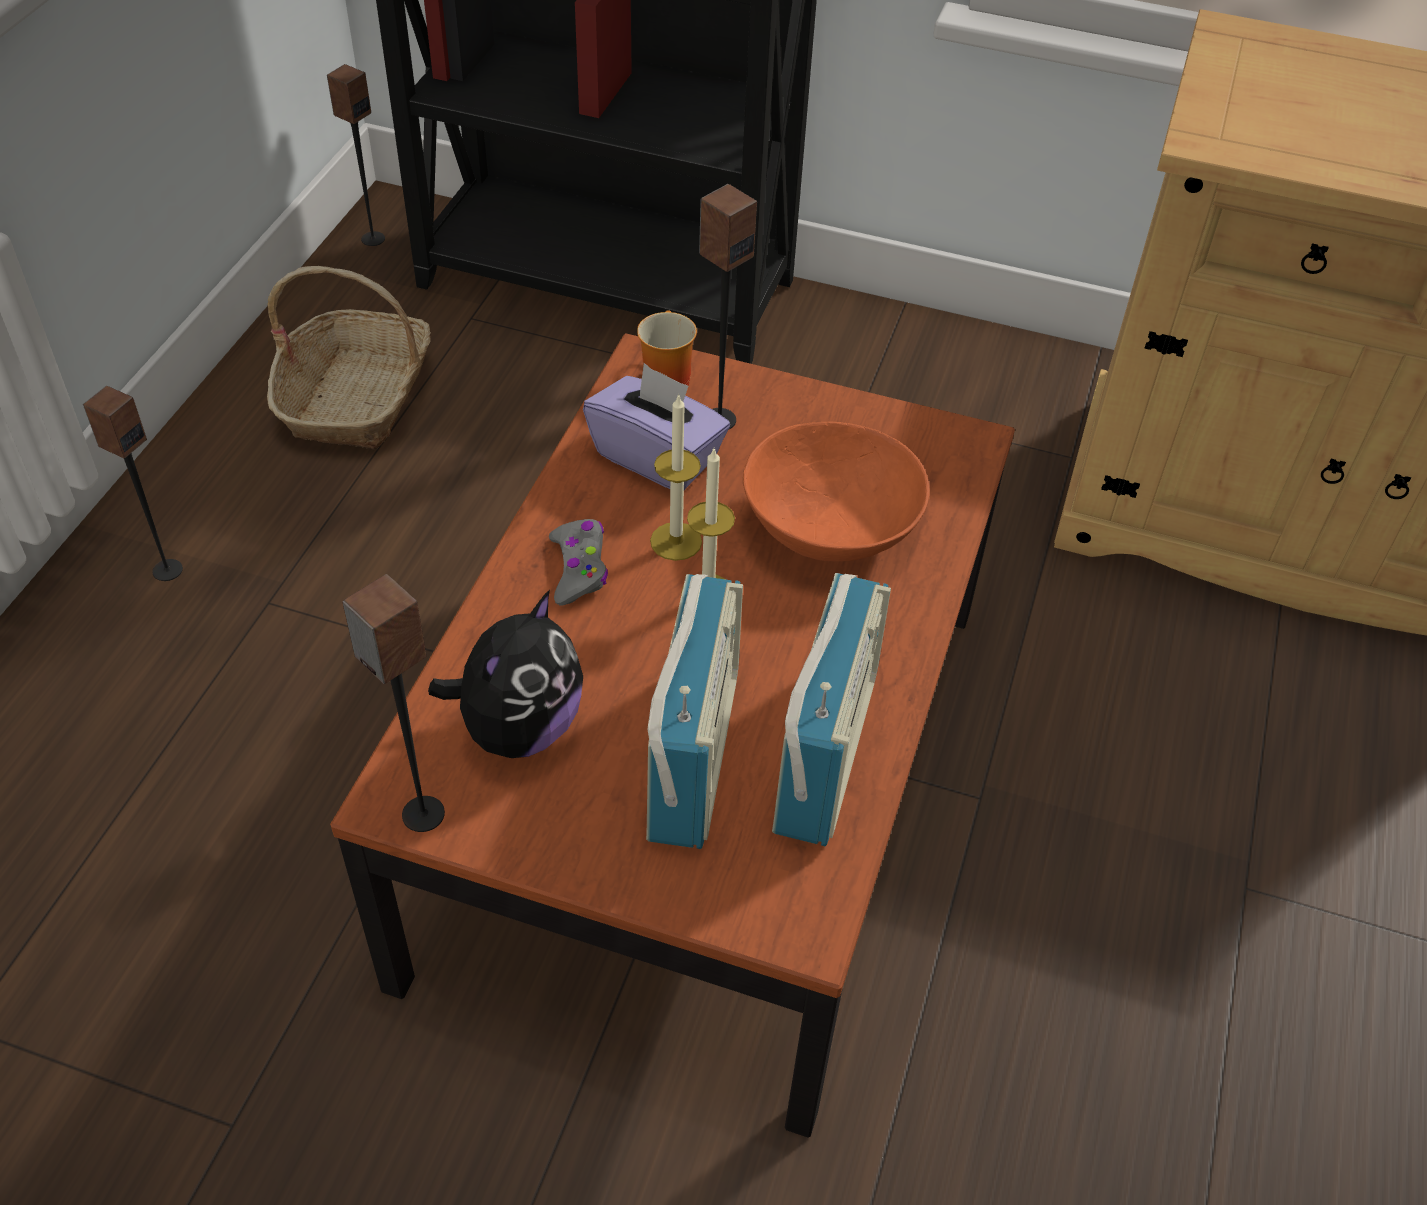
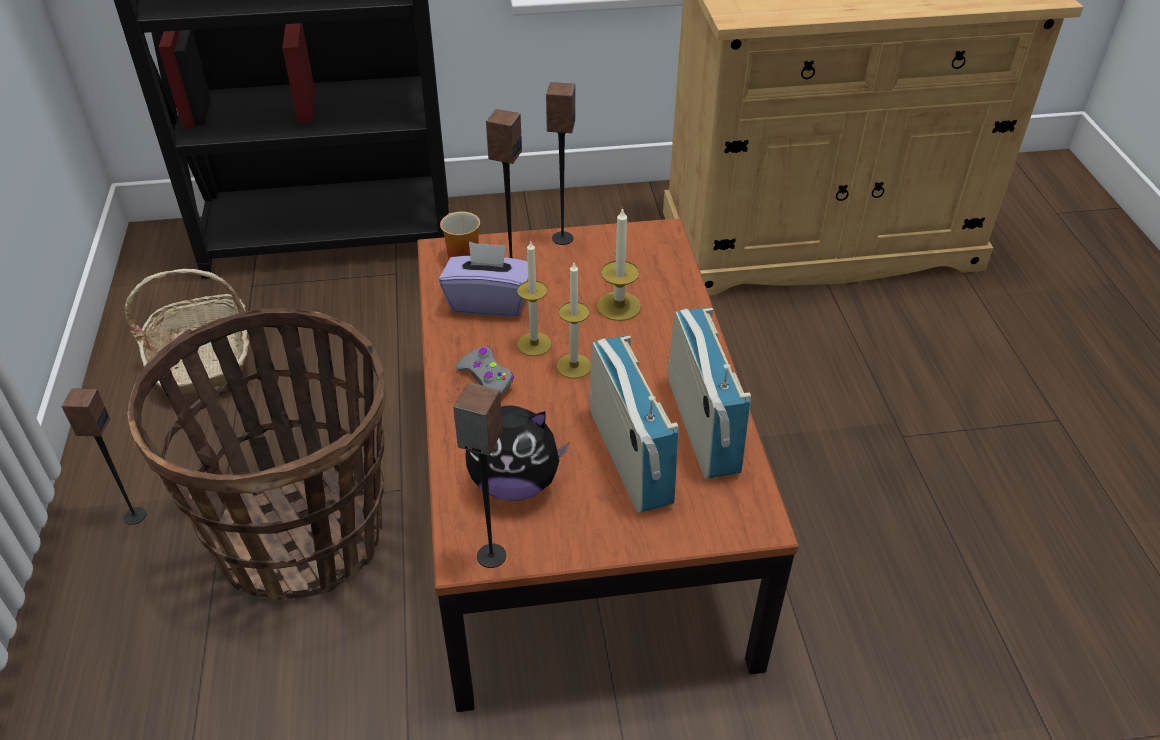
camera: 25 degrees left, 5 degrees down
(336, 678) = (302, 537): none -> basket
(372, 239) = (150, 258): speaker -> speaker (562, 238)
(518, 728) = (515, 483): plush toy -> plush toy turned 90 degrees clockwise
(830, 529) = (618, 306): orange bowl -> candle

